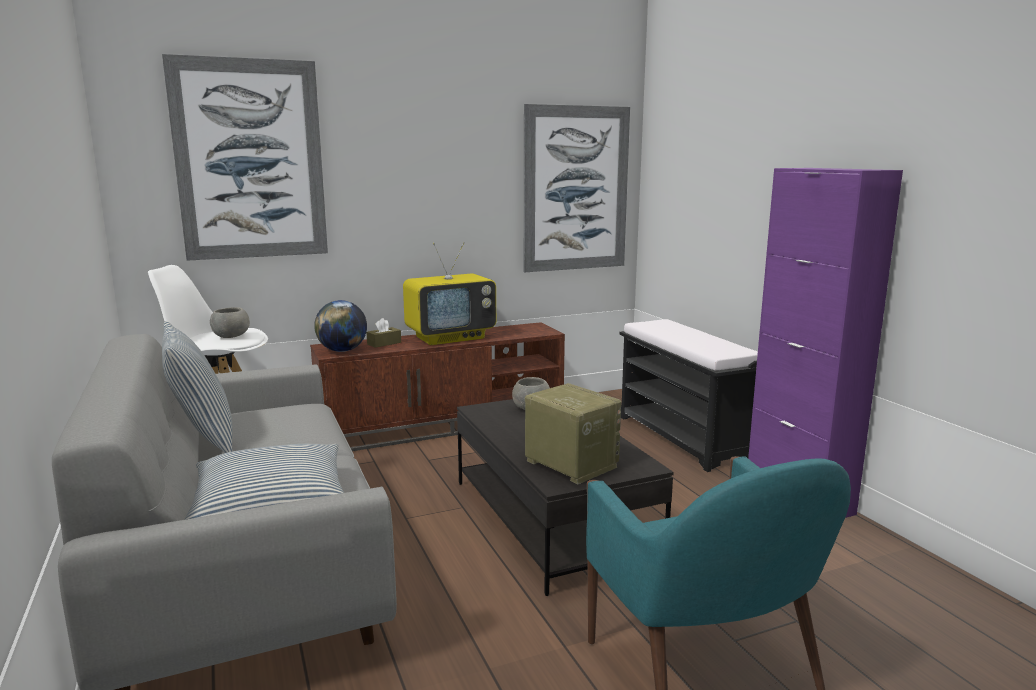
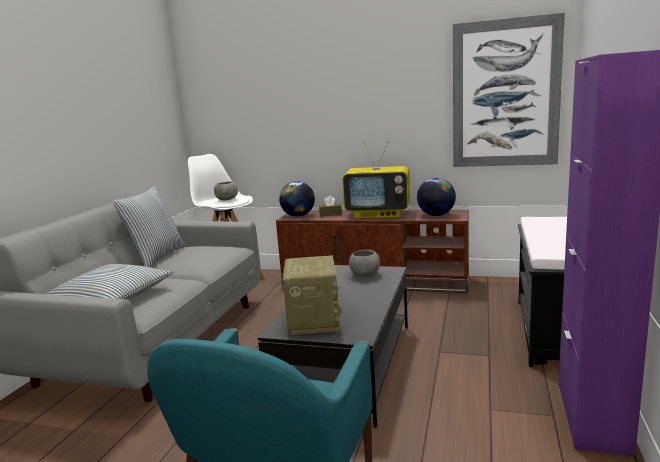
camera: 40 degrees right, 0 degrees up
(250, 160) = (254, 87): picture -> none
(520, 331) = (436, 215): none -> globe

